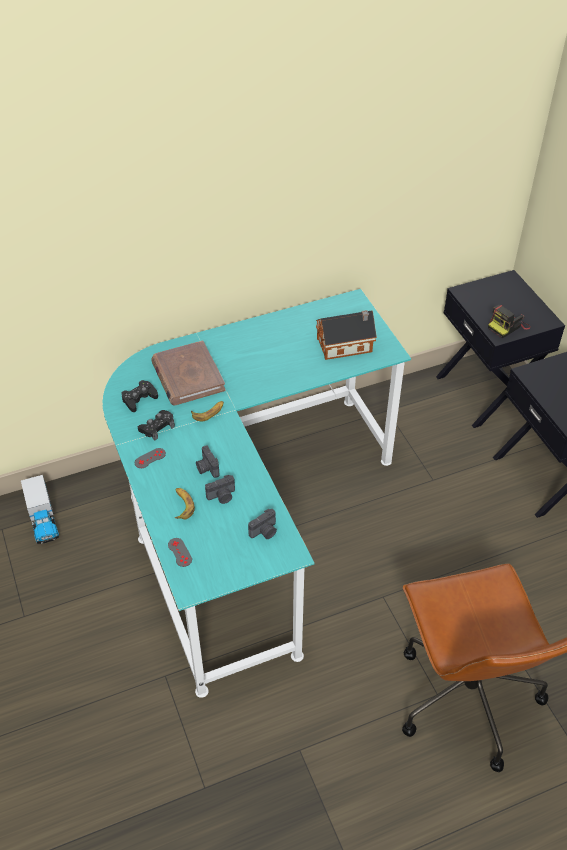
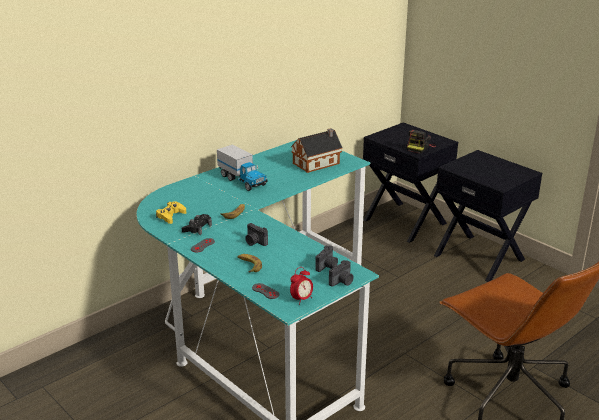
camera: 20 degrees left, 20 degrees down
(43, 520) = (80, 371): toy truck -> toy truck (242, 180)
(139, 399) = (171, 216): black game controller -> yellow game controller
(187, 376) = (203, 198): brown book -> none
(211, 577) = (301, 299): none -> alarm clock
(222, 496) = (278, 254): camera -> camera (342, 282)

